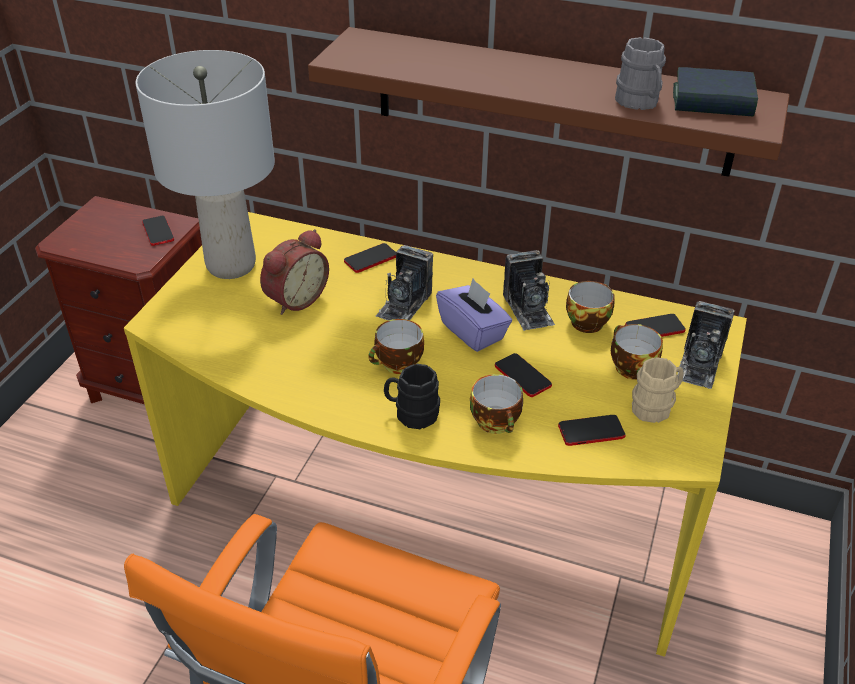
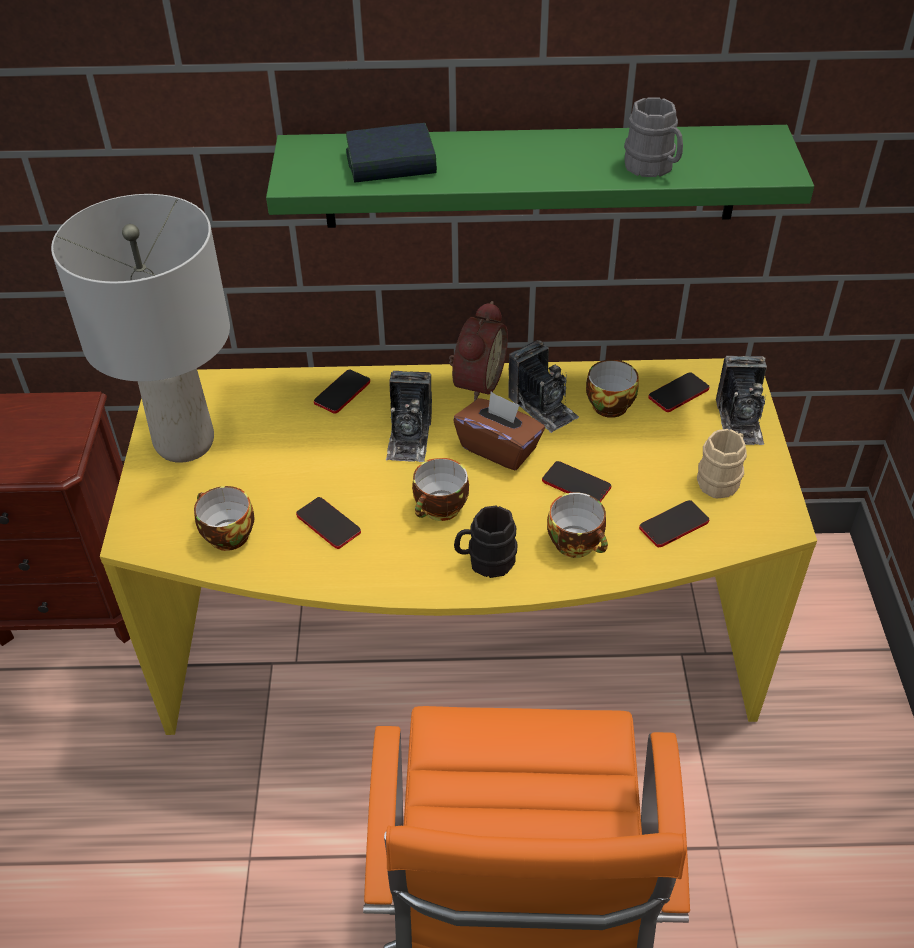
camera: 20 degrees left, 5 degrees up
(158, 231) = (57, 421): phone -> phone (328, 524)
(295, 299) = (283, 464): alarm clock -> alarm clock (475, 382)
(473, 331) = (499, 448): purple tissue box -> brown tissue box
(551, 101) = (530, 177): brown shelf -> green shelf
(629, 367) = (675, 443): cup -> cup (225, 535)
(712, 101) = (722, 150): book -> book (391, 163)

